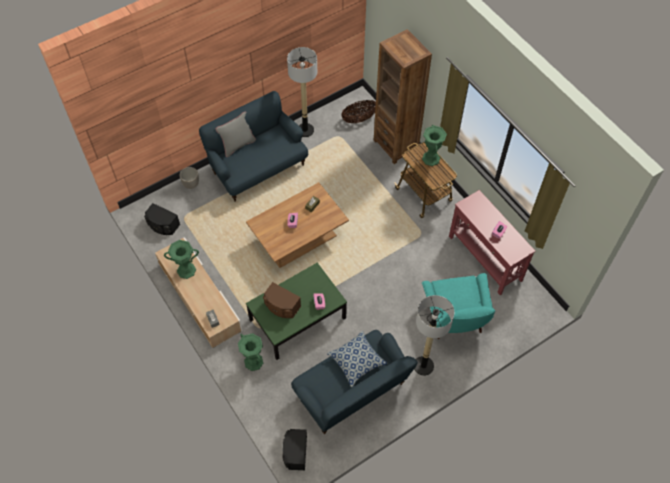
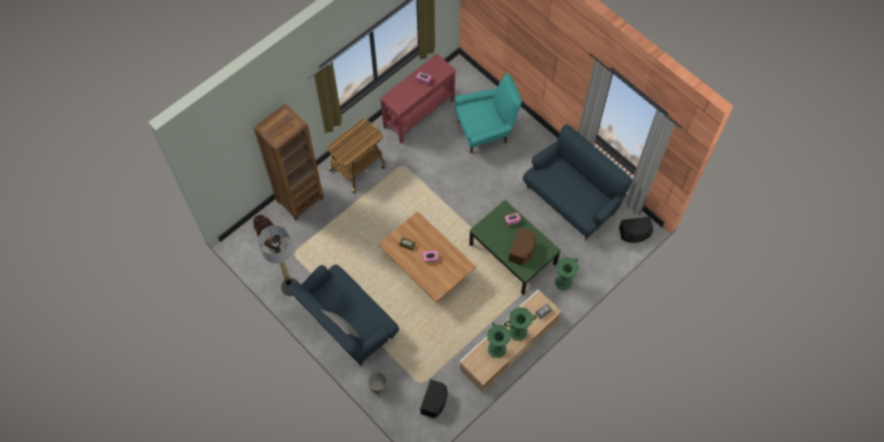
camera: 100 degrees left, 5 degrees up
(356, 361) = (560, 183): pillow -> none
(423, 366) = (534, 150): floor lamp -> none
(431, 158) = (347, 141): green vase -> green vase (518, 332)

